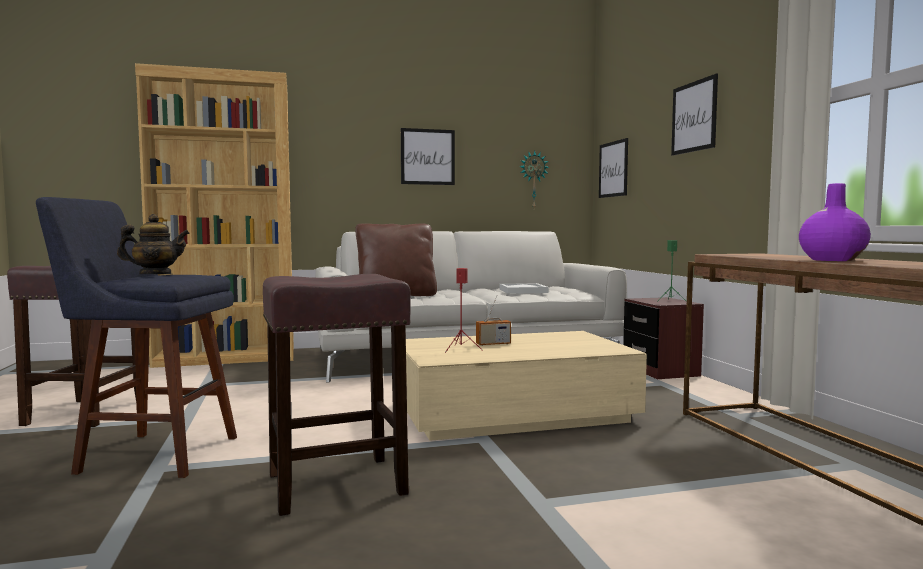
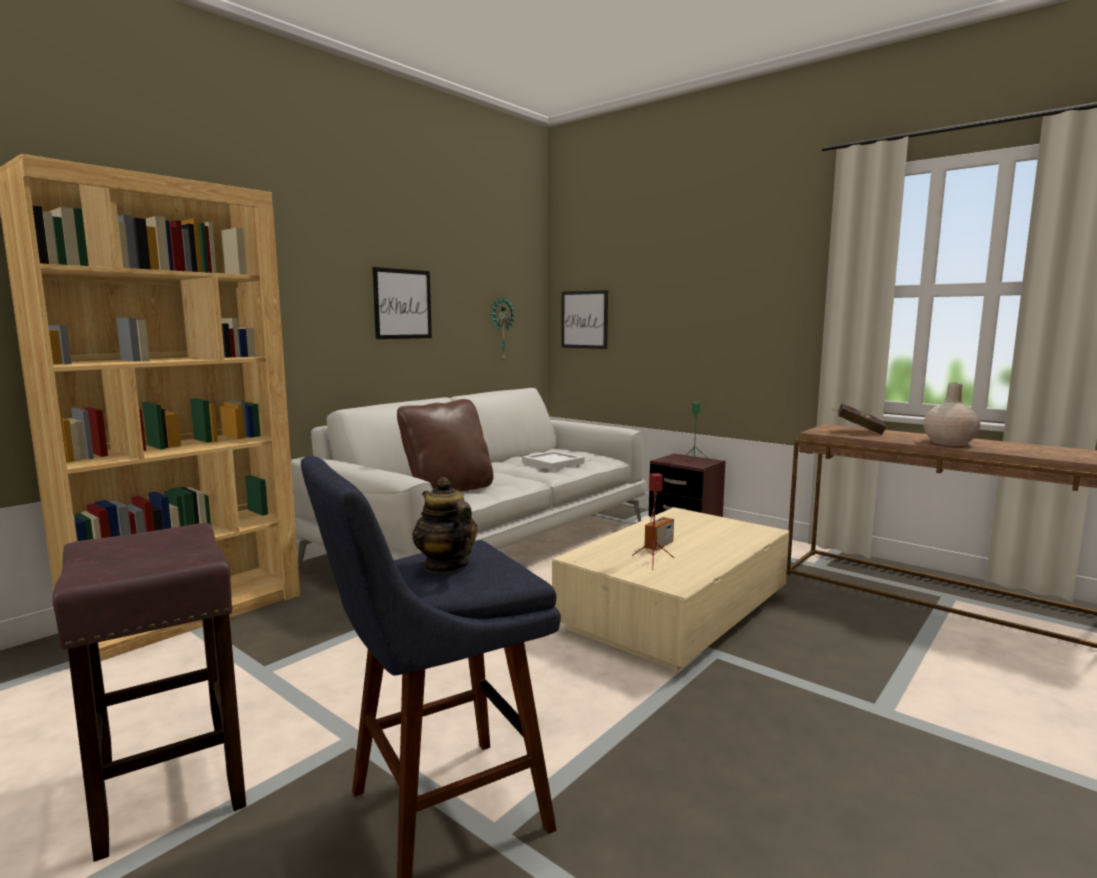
camera: 35 degrees left, 5 degrees up
(155, 275) = (446, 565): teapot -> teapot turned 75 degrees counterclockwise
(339, 483) = (713, 761): brown stool -> none
(694, 117) = (708, 283): picture -> none
(768, 255) = (857, 431): none -> red book
(832, 260) = (948, 443): purple vase -> beige vase

